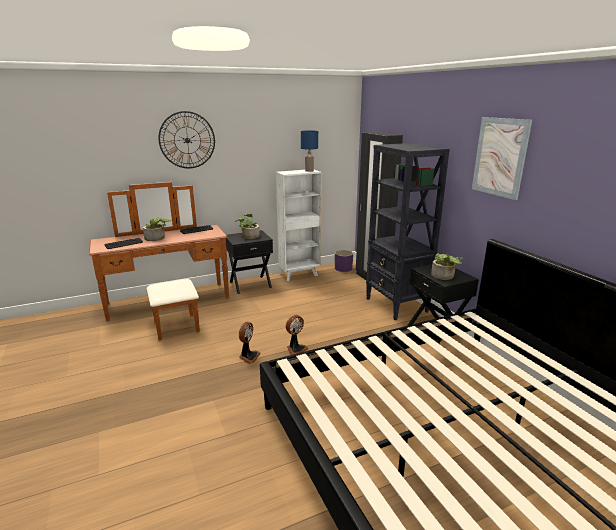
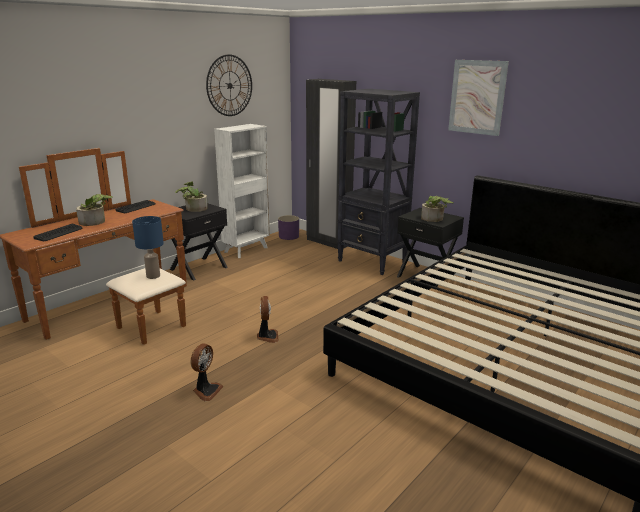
camera: 25 degrees left, 0 degrees up
(187, 140) = (114, 93): wall clock -> wall clock (229, 85)
(295, 349) = (310, 319): fan -> fan (206, 391)
(309, 171) = (251, 126): blue table lamp -> blue table lamp (152, 276)

